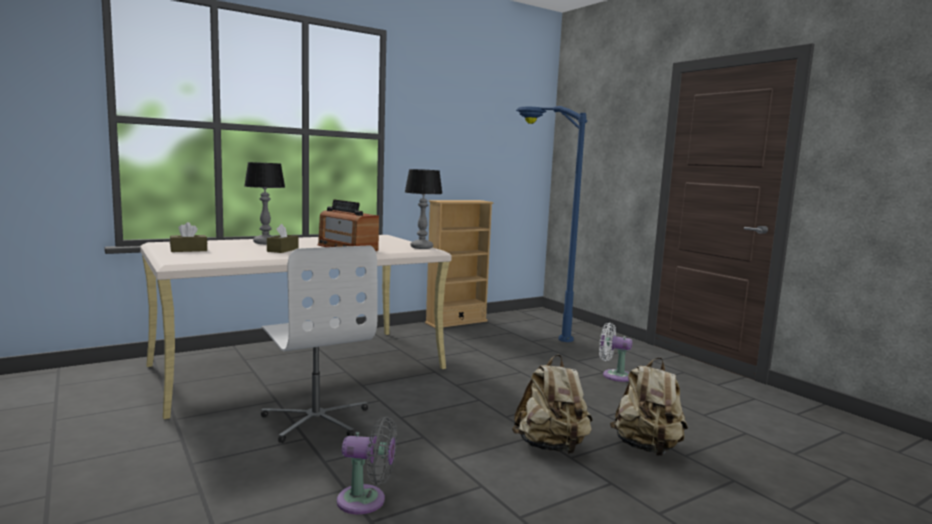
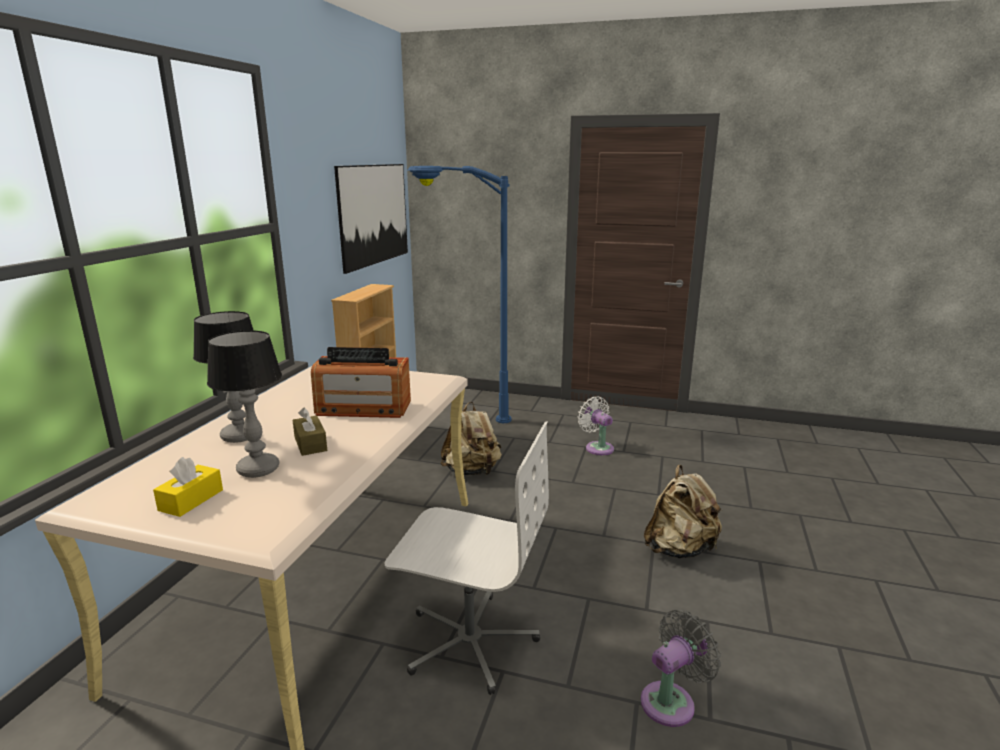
camera: 40 degrees left, 10 degrees up
(188, 250) = (191, 500): brown tissue box -> yellow tissue box
(422, 247) = (427, 377): table lamp -> table lamp (259, 469)
(500, 148) = (374, 214): none -> picture
(614, 375) = (597, 447): white fan -> white fan turned 75 degrees clockwise
(647, 448) = (725, 513): beige backpack -> beige backpack (472, 471)

